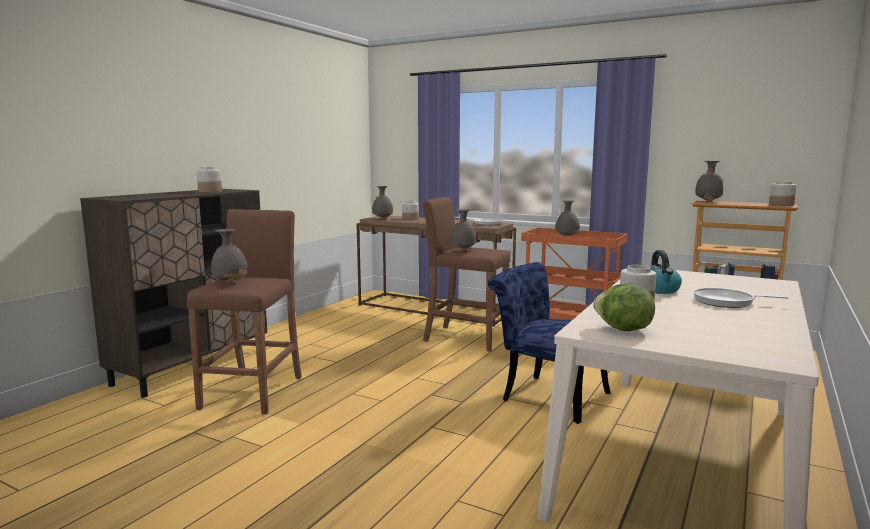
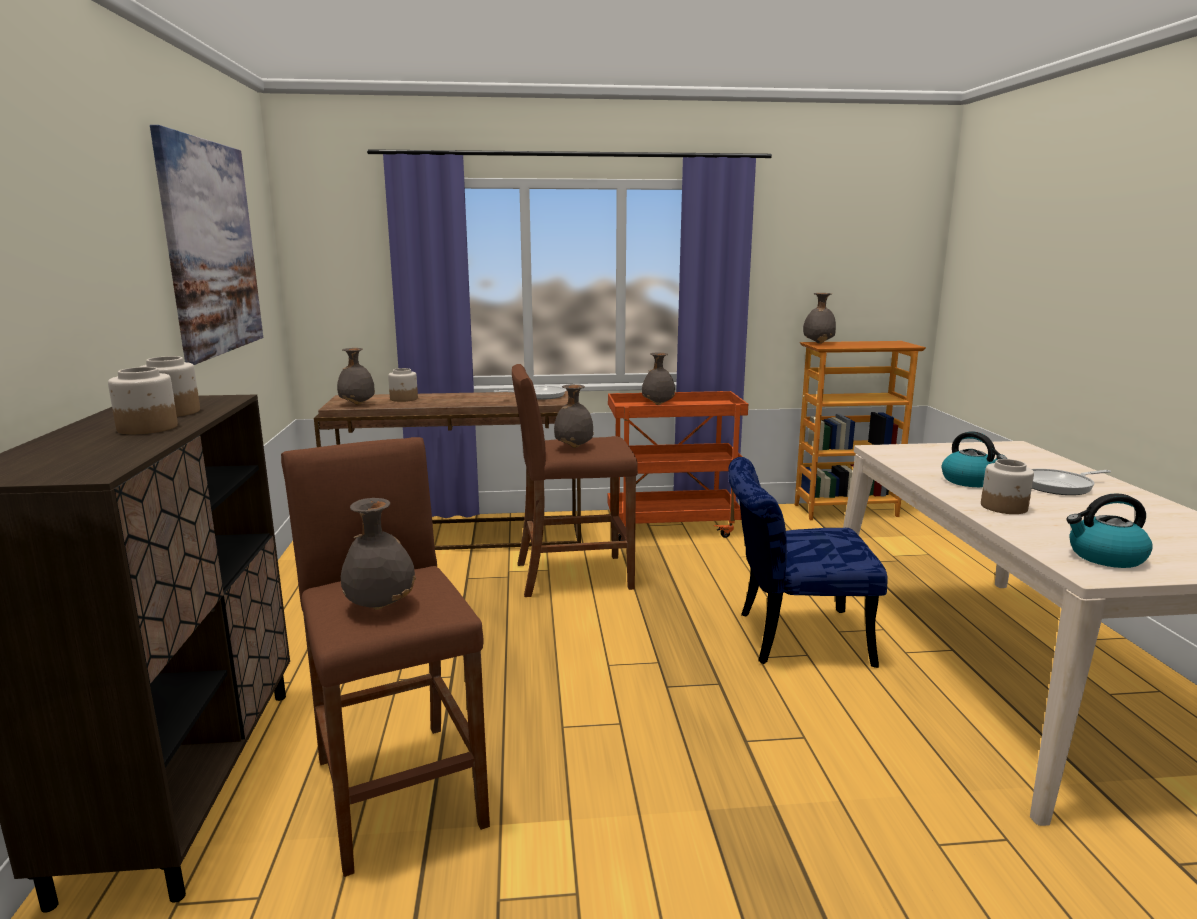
camera: 35 degrees left, 5 degrees up
(302, 126) = (211, 248): none -> picture
(623, 330) = (1105, 557): lettuce -> kettle
(781, 205) = (897, 343): jar -> jar (146, 428)

